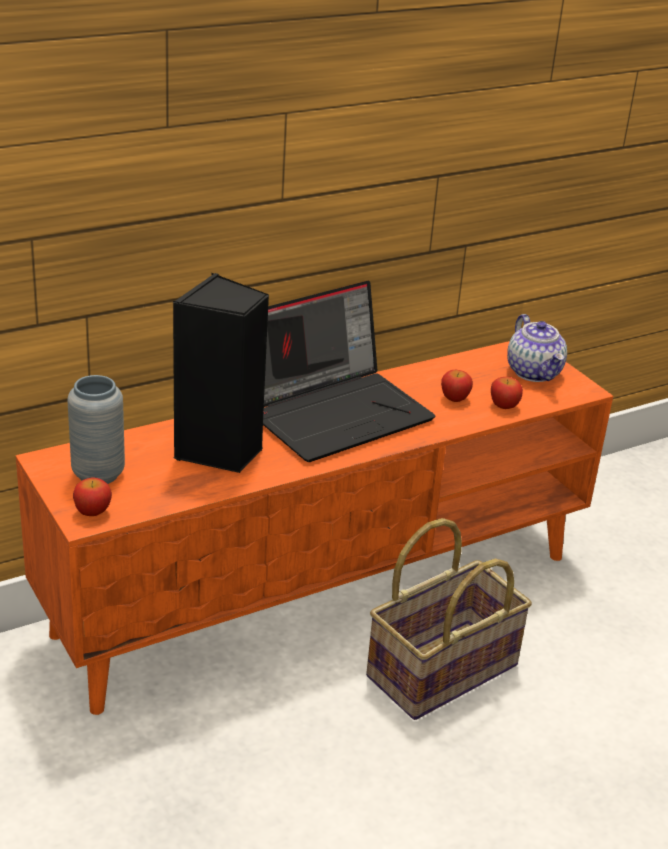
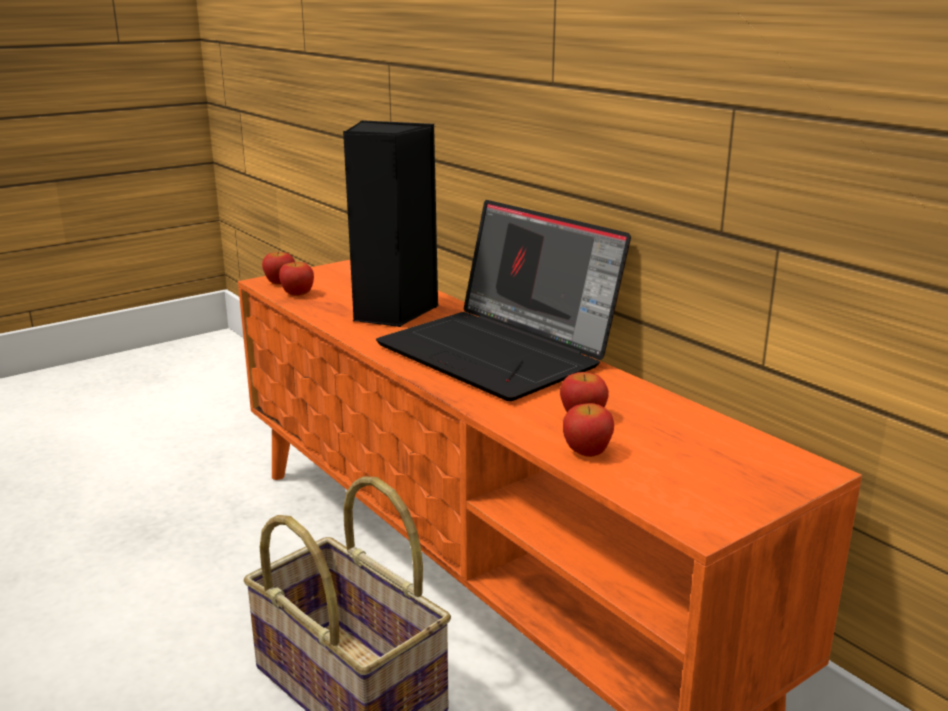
camera: 85 degrees right, 10 degrees down
(98, 474) = (338, 279): grey vase -> none
(139, 501) = (297, 294): none -> apple
(535, 372) = (722, 476): teapot -> none

